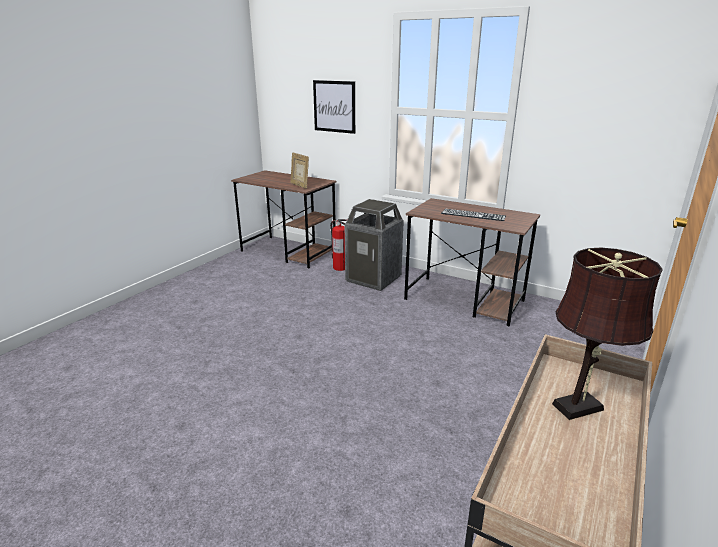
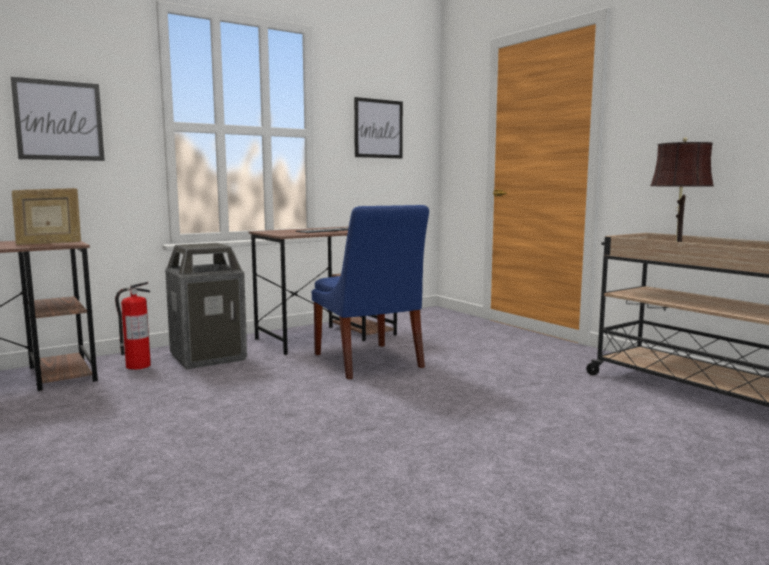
camera: 65 degrees left, 15 degrees down
(422, 334) = (368, 362): none -> blue chair
(600, 113) = (378, 128): none -> picture

